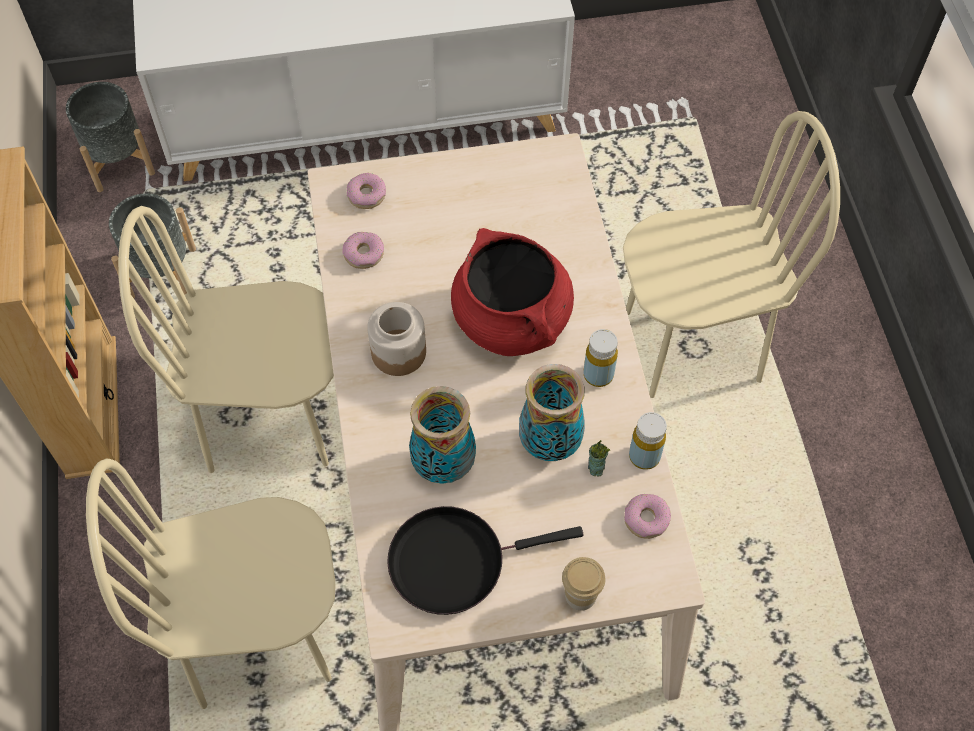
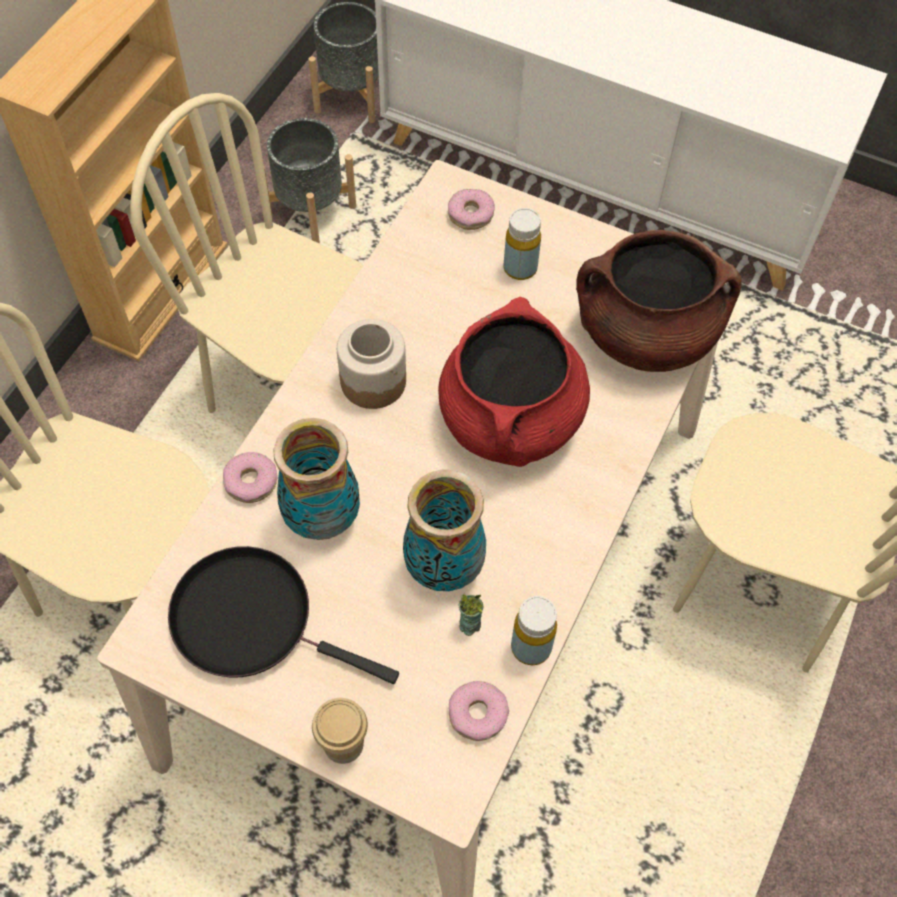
camera: 35 degrees right, 0 degrees up
(364, 254) = (420, 268): donut -> donut (251, 481)
(552, 209) = (646, 335): none -> brown cooking pot
(598, 375) = (553, 531): yellow bottle -> yellow bottle (520, 268)

